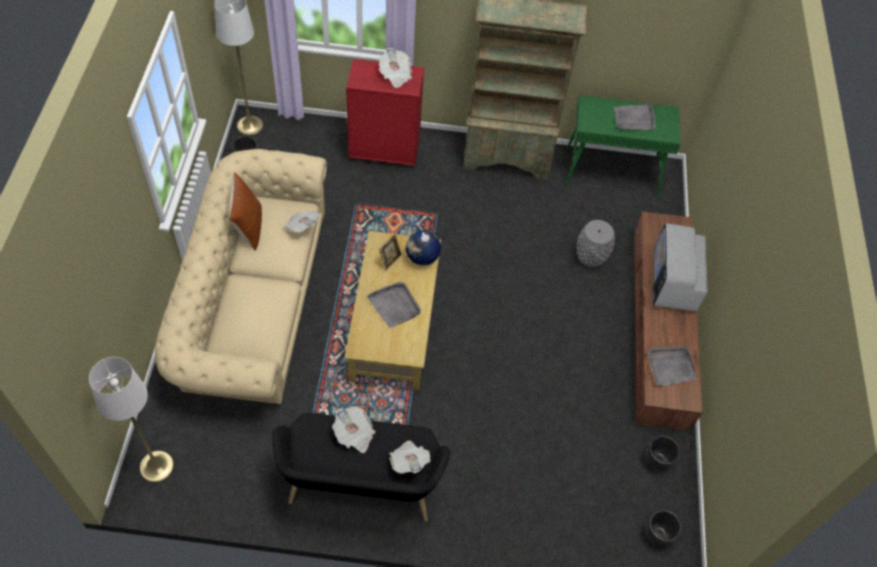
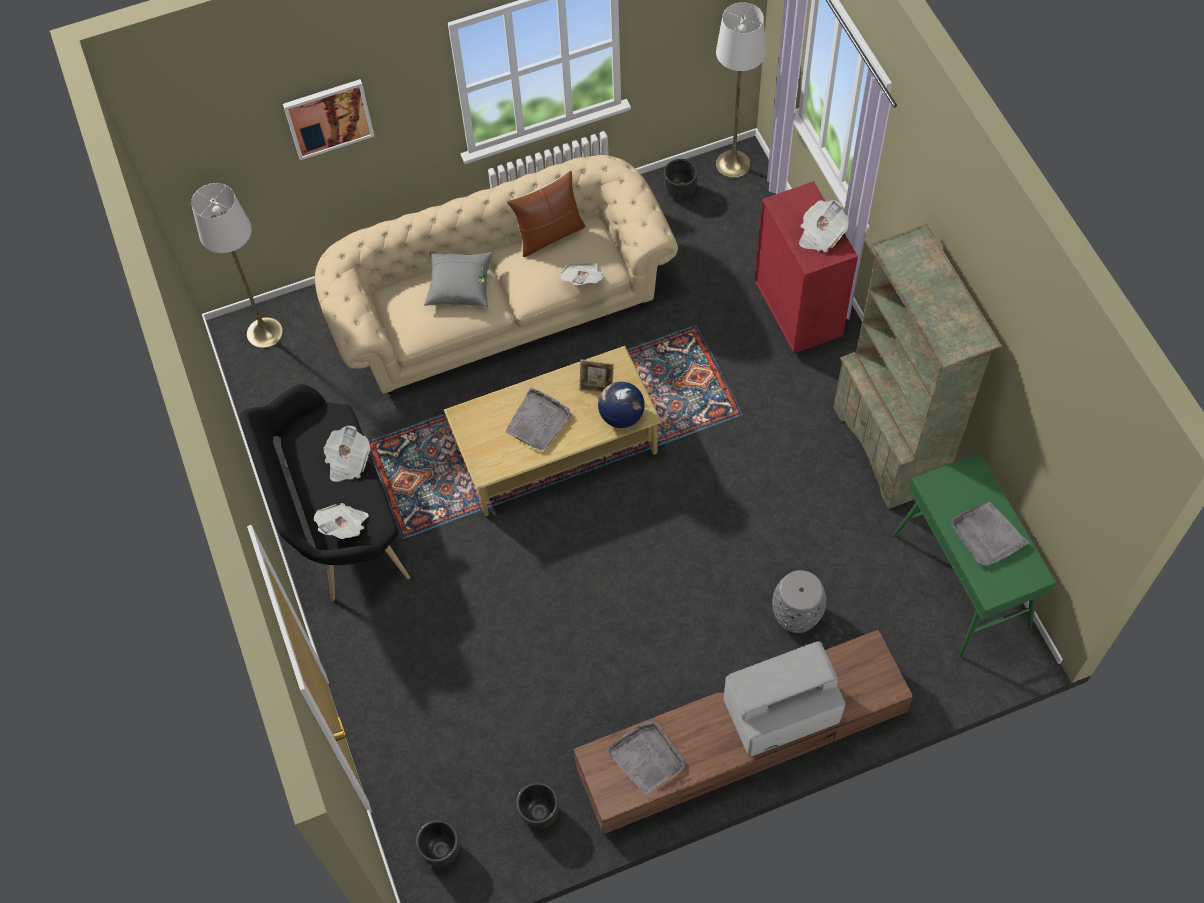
camera: 70 degrees right, 5 degrees up
(107, 255) = (328, 118): none -> picture
(249, 298) = (459, 286): none -> grey pillow

